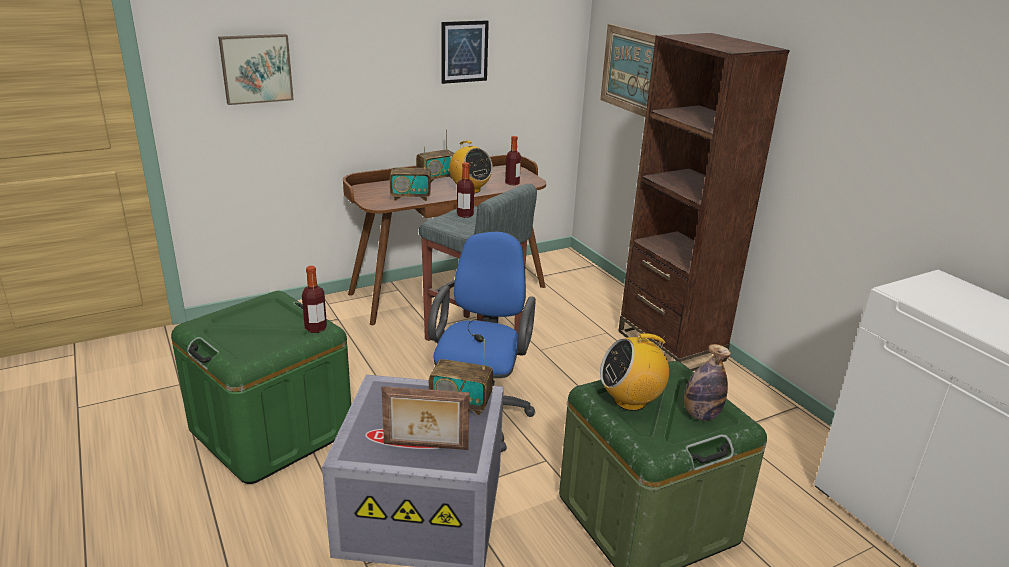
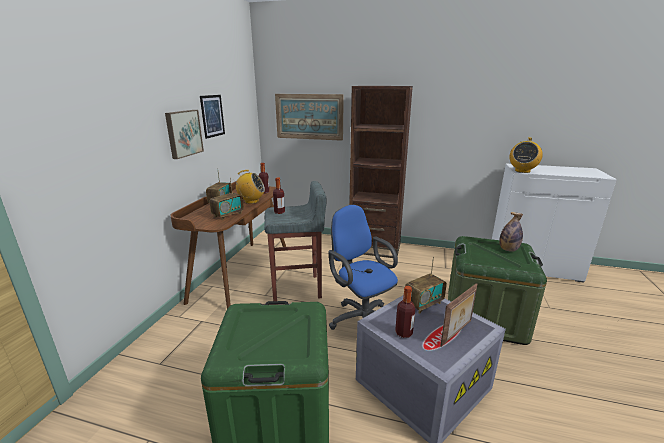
camera: 45 degrees left, 5 degrees down
(256, 68) = (93, 139): picture -> picture (183, 133)
(316, 328) = (308, 309): bottle -> bottle (403, 333)
(630, 401) = (486, 257): radio -> radio (522, 171)

